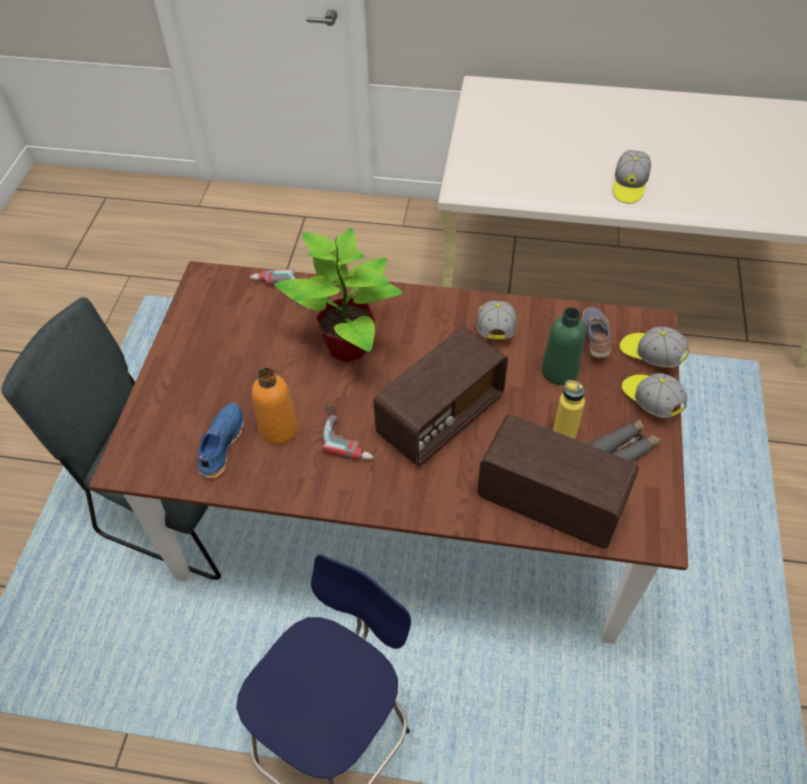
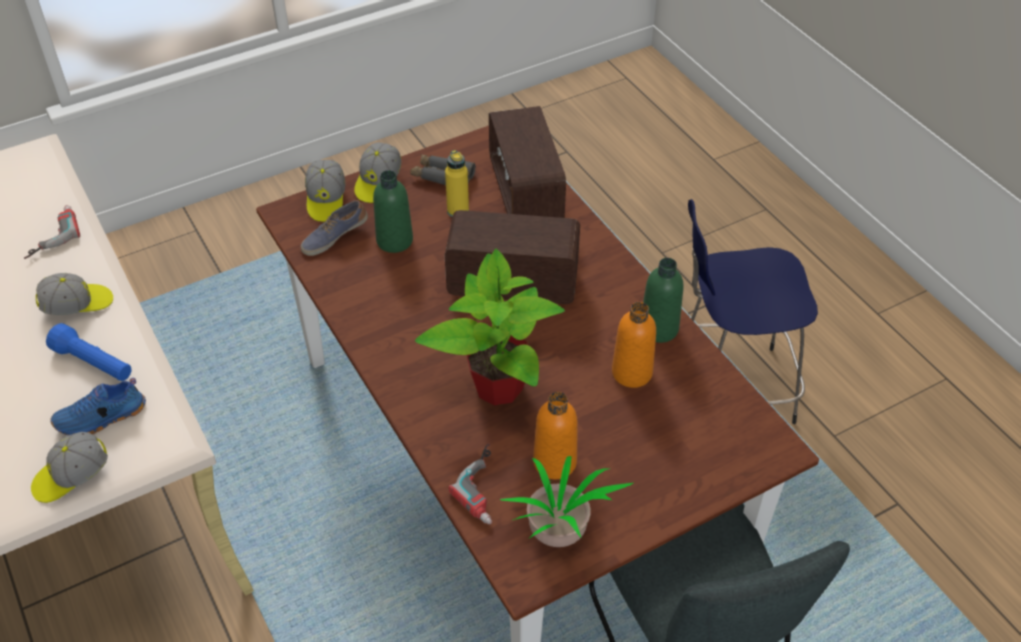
camera: 130 degrees left, 5 degrees down
(208, 306) = (559, 536): none -> potted plant
(220, 445) = (687, 399): blue shoe -> blue shoe (101, 418)
(258, 337) = (555, 462): none -> orange bottle
(299, 479) = (658, 328): none -> green bottle
(349, 434) = (587, 326): power drill -> power drill (50, 235)
(495, 326) = (377, 303): cap -> cap (71, 476)
(563, 176) = (94, 363): none -> blue flashlight

